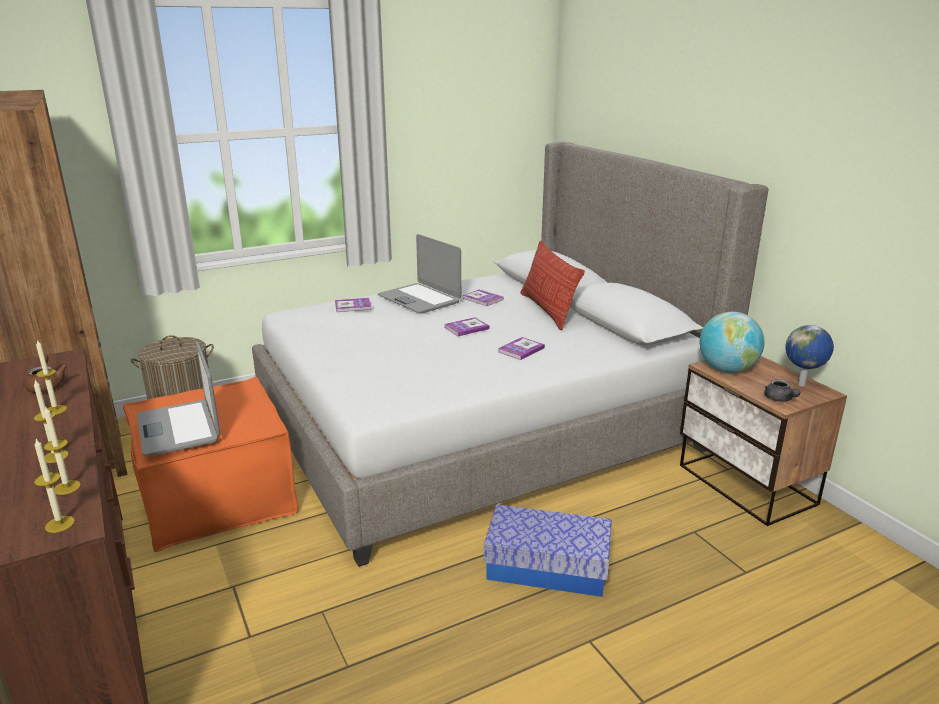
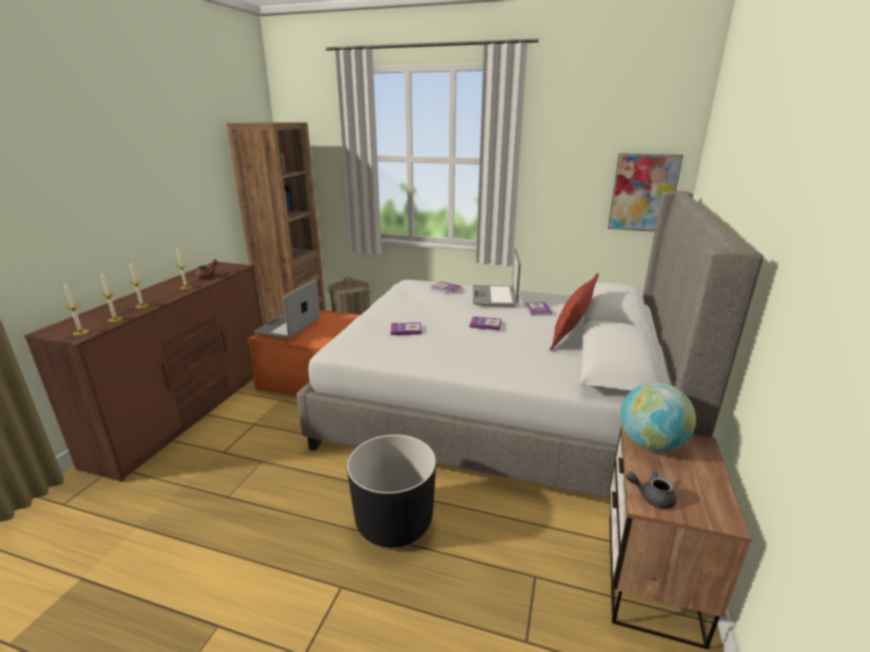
camera: 45 degrees right, 0 degrees up
(511, 148) = (643, 193): none -> picture
(521, 350) = (492, 352): book -> book (406, 329)
(547, 567) = (394, 521): storage box -> black planter
(779, 399) = (651, 497): grey teapot -> grey teapot turned 75 degrees clockwise
(802, 385) = (710, 499): globe -> none

